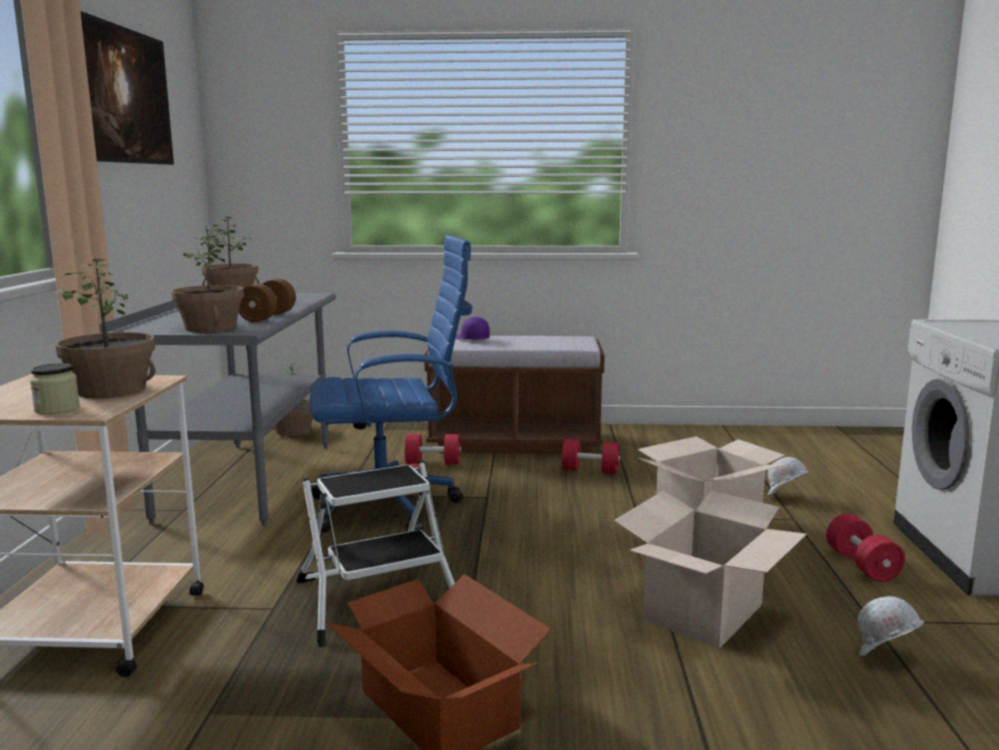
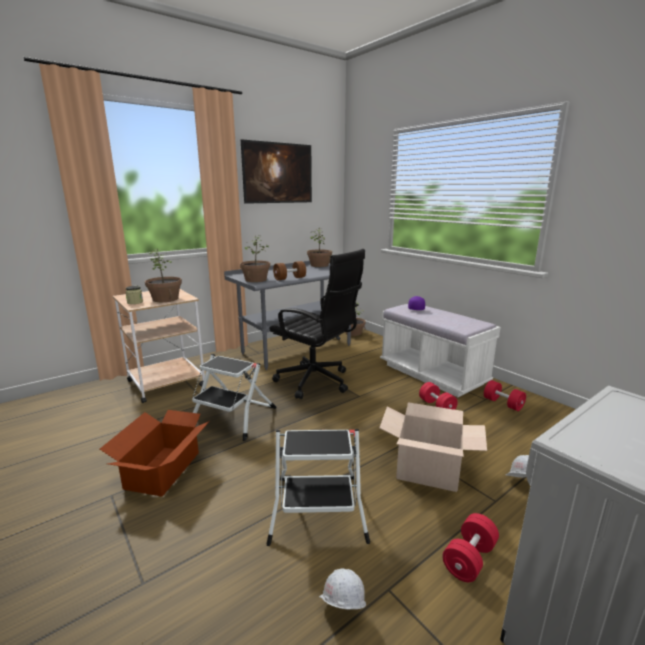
camera: 50 degrees right, 5 degrees up
(392, 506) = (316, 382): blue office chair -> black office chair
(433, 463) = (373, 369): red dumbbell -> red dumbbell (503, 403)
(514, 442) = (432, 374): brown bench -> white bench
(702, 612) = (317, 509): cardboard box -> step ladder

